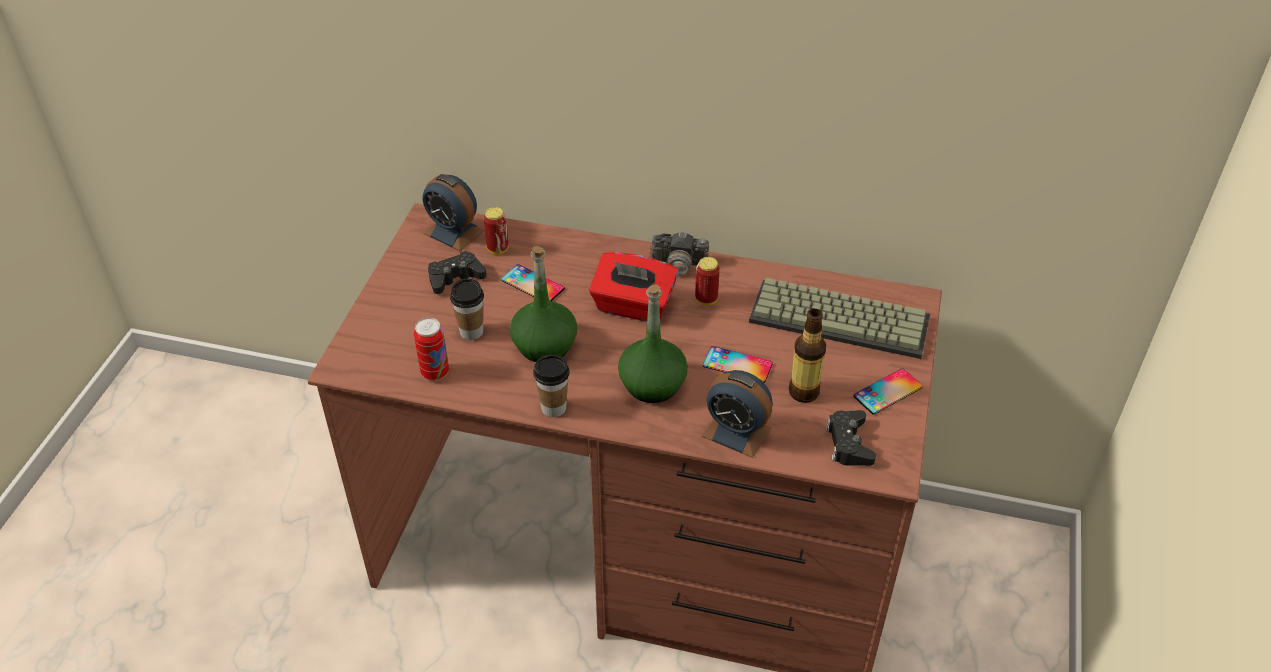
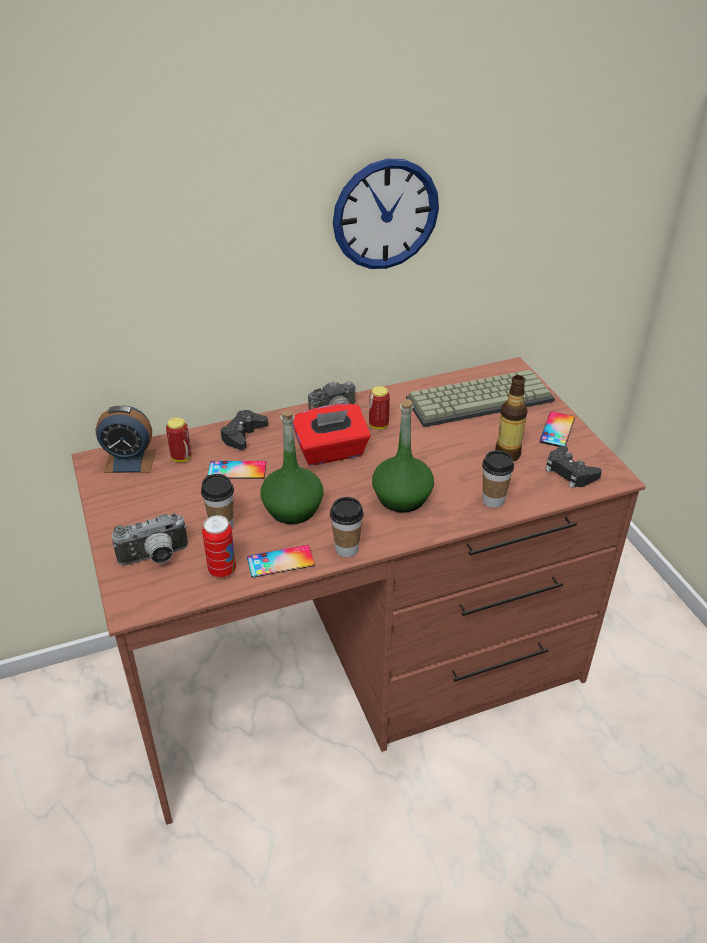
camera: 35 degrees left, 5 degrees down
(394, 334) = (155, 558): none -> camera
(455, 278) = (166, 493): black game controller -> black game controller (243, 435)
(736, 432) = (493, 500): alarm clock -> cup
(737, 364) = (446, 457): phone -> phone (280, 561)
(777, 74) = (385, 214): none -> wall clock

